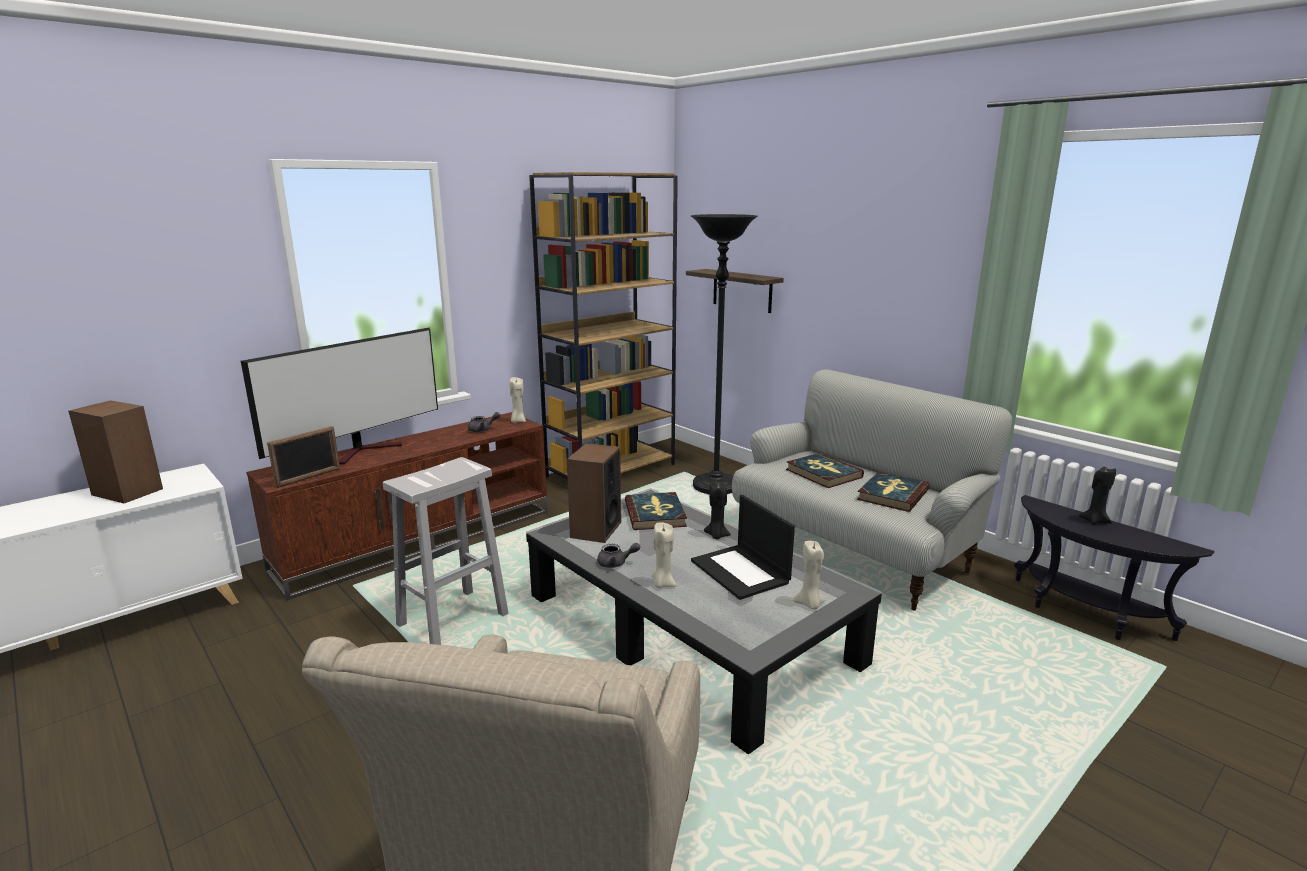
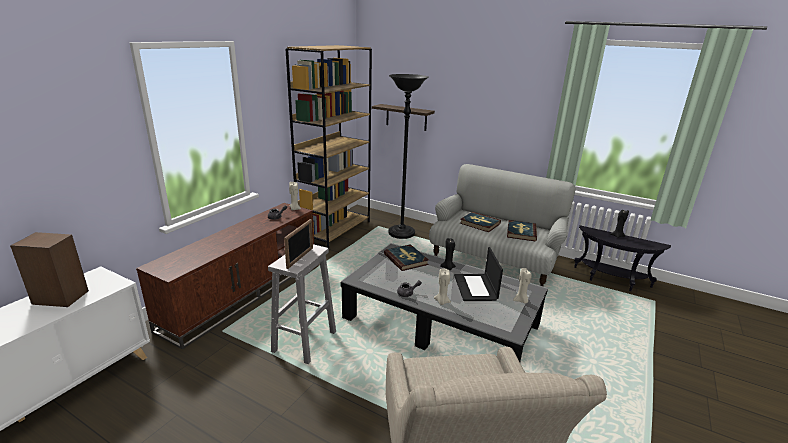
camera: 20 degrees left, 5 degrees up
(308, 478) = (189, 266): picture frame -> picture frame (300, 258)
(366, 451) = (211, 241): television -> none
(595, 530) = (380, 274): speaker -> none
(741, 572) = (476, 288): laptop -> laptop turned 45 degrees clockwise

